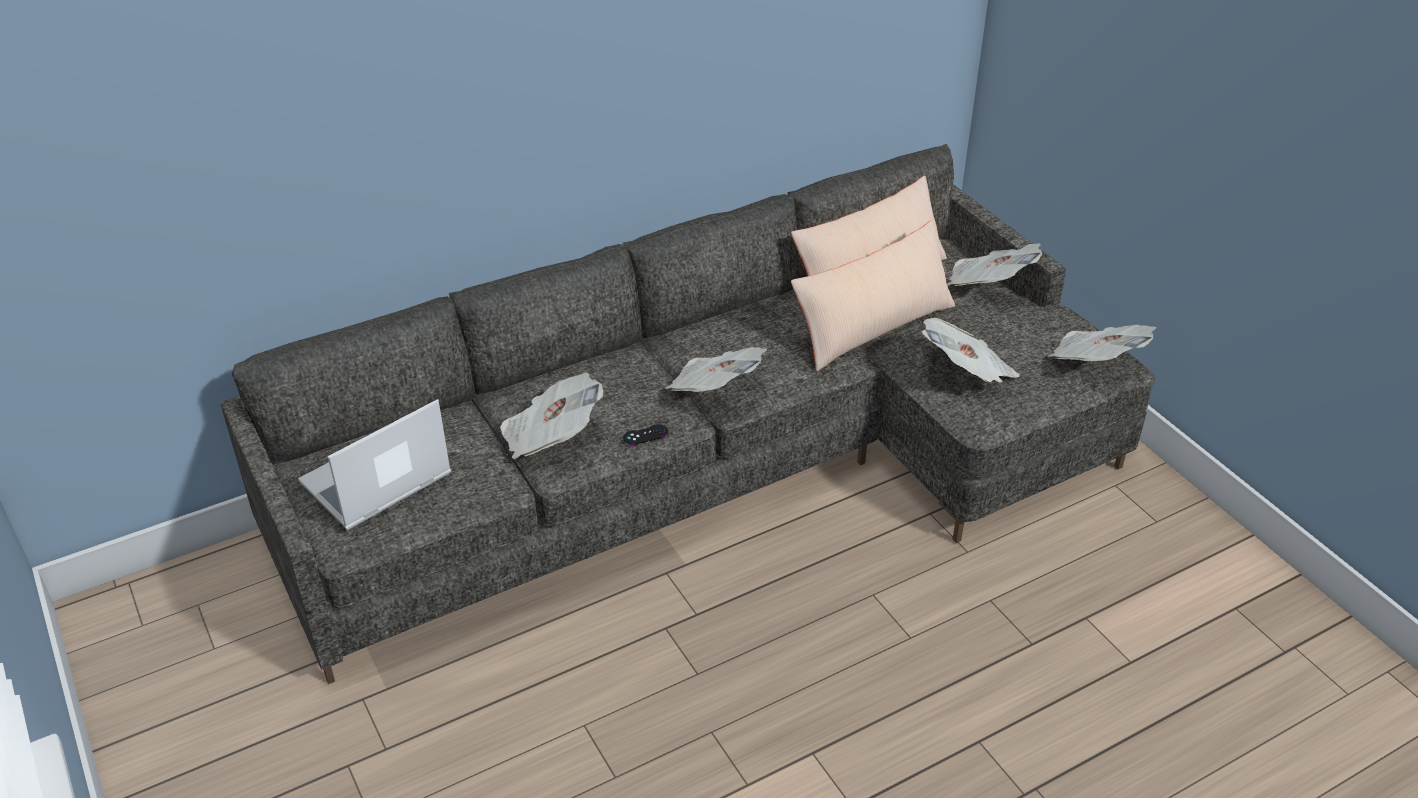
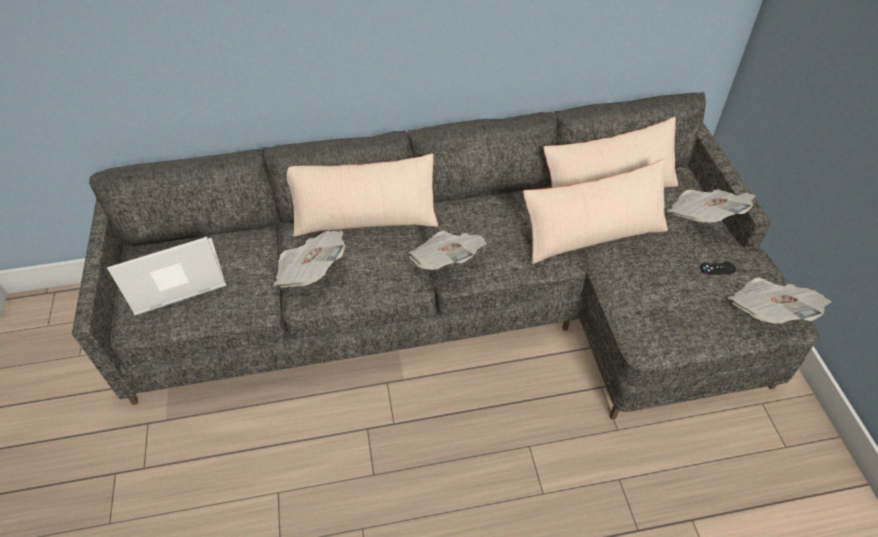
camera: 20 degrees right, 10 degrees up
(589, 366) = (365, 219): none -> beige pillow
(645, 435) = (377, 288): black game controller -> black game controller (717, 268)
(967, 373) = (652, 295): newspaper -> none

